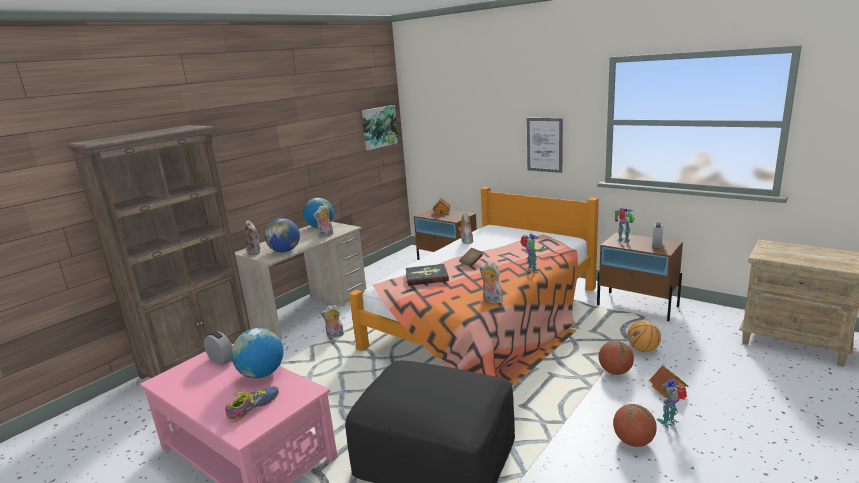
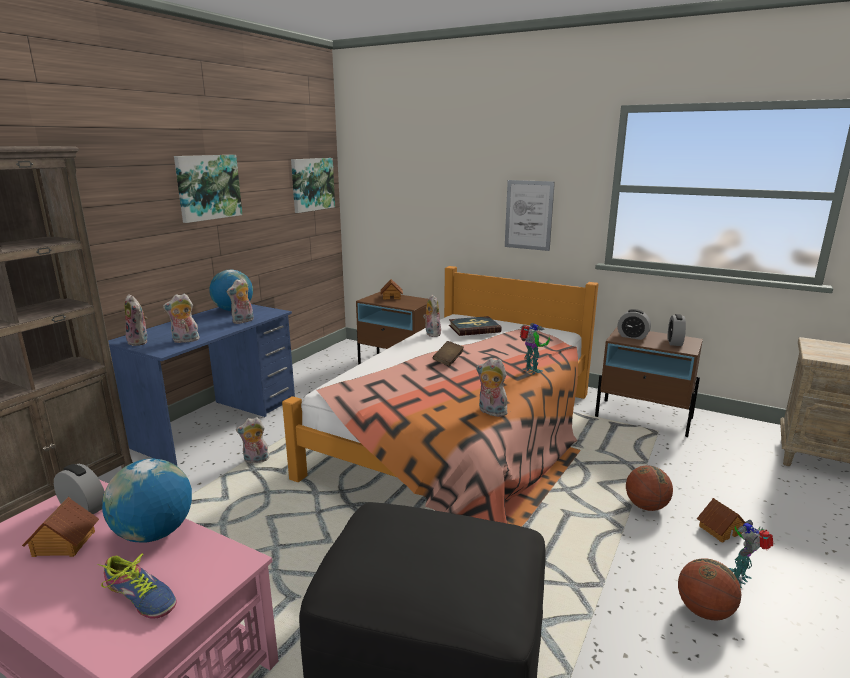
camera: 10 degrees left, 0 degrees up
(210, 378) = (63, 544): none -> toy house
(253, 407) = (141, 596): shoe -> shoe turned 90 degrees clockwise
(285, 251) = (185, 341): globe -> plush toy
(300, 138) = (208, 187): none -> picture
(310, 309) = (216, 422): beige desk -> blue desk
(426, 277) = (392, 379): book -> book (474, 328)
(624, 241) = (632, 336): toy robot -> alarm clock
(643, 350) = (670, 475): basketball -> none

